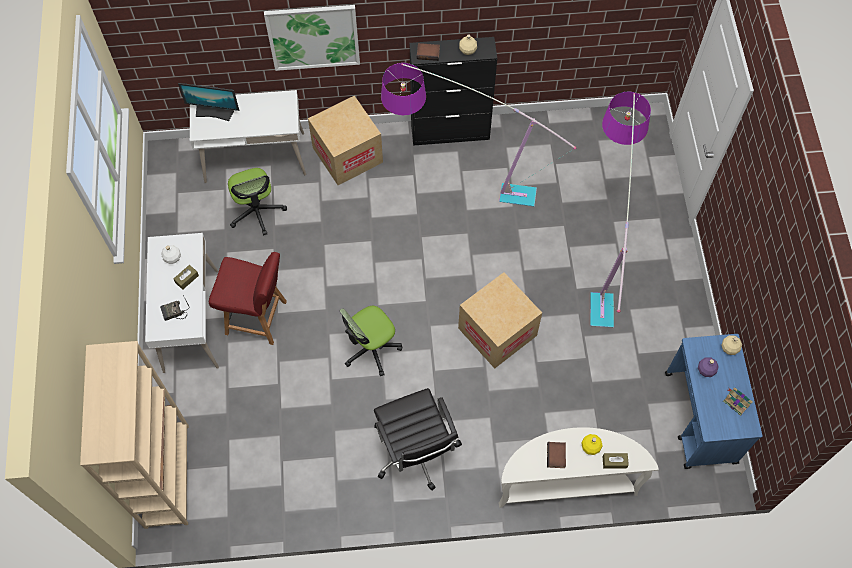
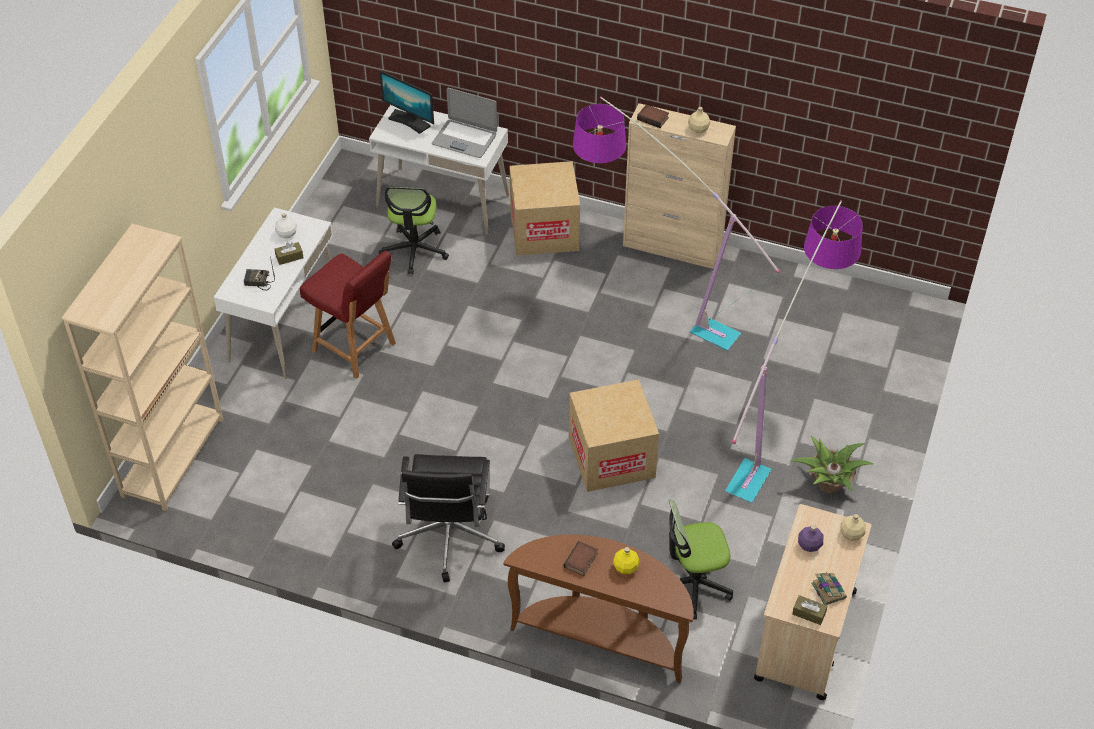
camera: 25 degrees right, 15 degrees down
(268, 112) = (465, 139): none -> laptop
(313, 37) = (536, 63): picture -> none
(371, 348) = (459, 421): office chair -> office chair (693, 584)
(450, 132) = (673, 247): black cabinet -> beige cabinet
(565, 482) = (602, 636): white console table -> brown console table
(614, 462) = (644, 592): brown tissue box -> brown tissue box (809, 613)
(657, 290) = (828, 485): none -> potted plant
(700, 418) = (804, 635): blue cart -> beige cart

